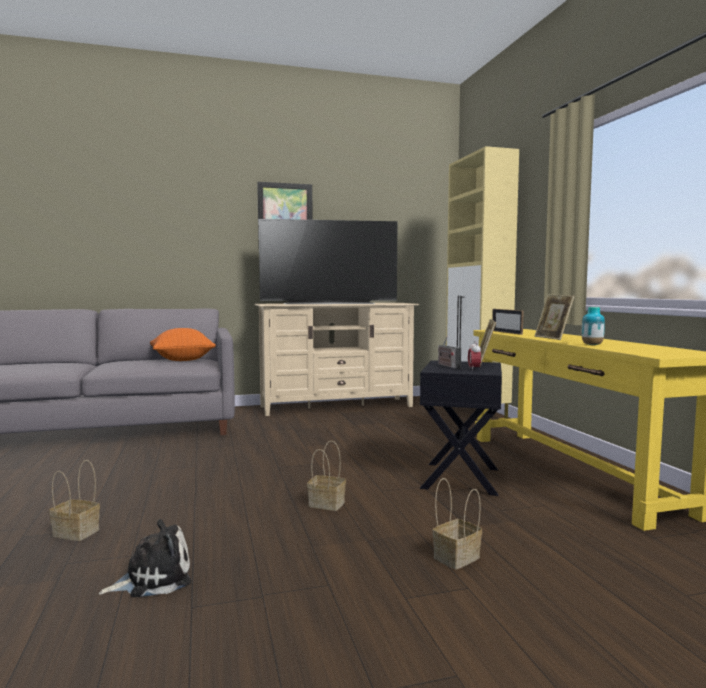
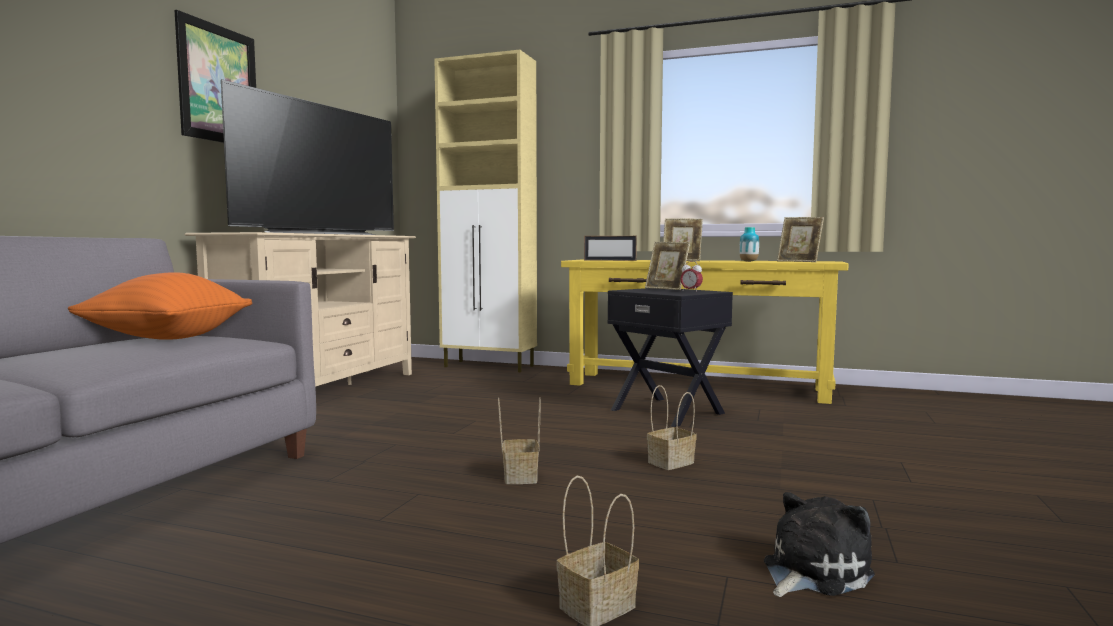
camera: 55 degrees left, 0 degrees up
(153, 578) = (812, 571): plush toy -> plush toy turned 45 degrees clockwise
(447, 366) = (659, 291): radio -> none
(457, 557) = (842, 451): basket -> basket (519, 476)
(643, 350) = (799, 261): none -> picture frame

